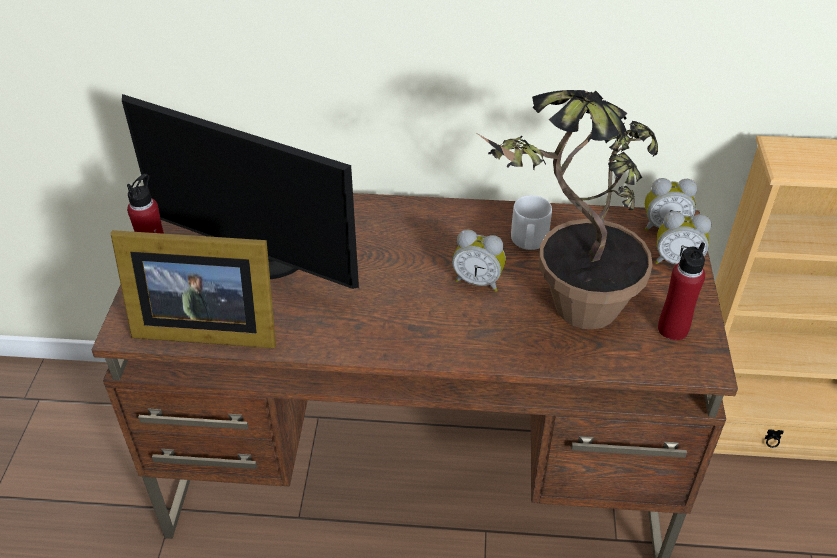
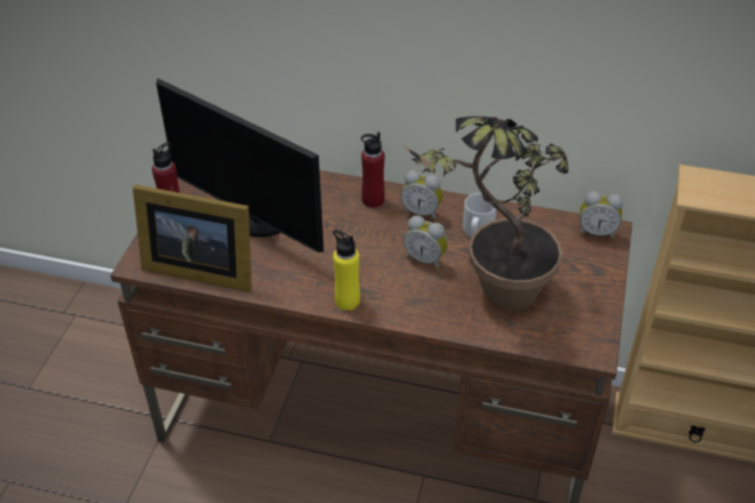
camera: 10 degrees right, 0 degrees up
(397, 344) = (347, 301): none -> yellow bottle
(672, 329) = (576, 319): red bottle -> red bottle (373, 200)
(676, 261) = (598, 263): alarm clock -> alarm clock (421, 212)

